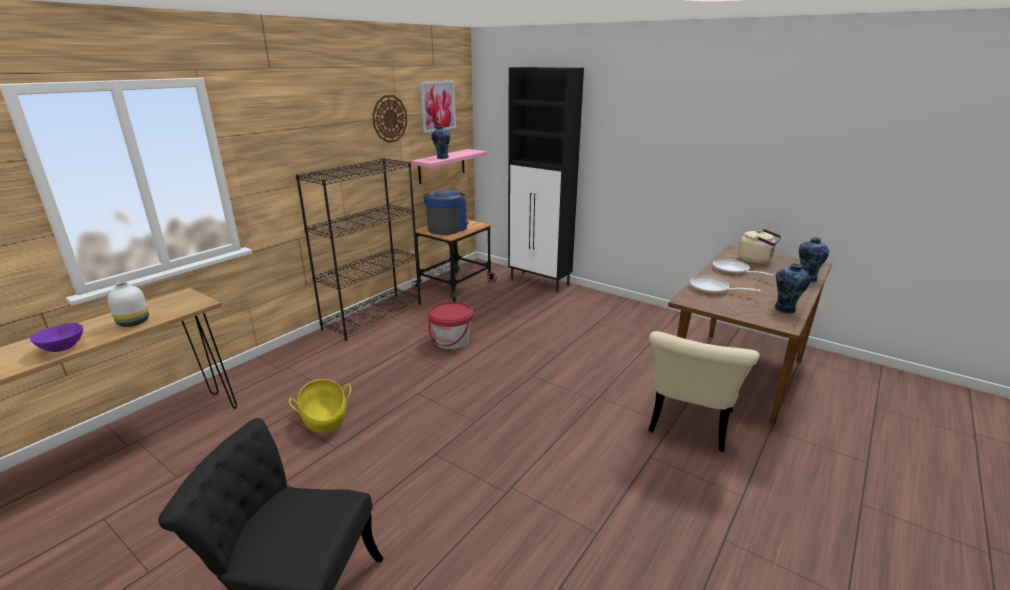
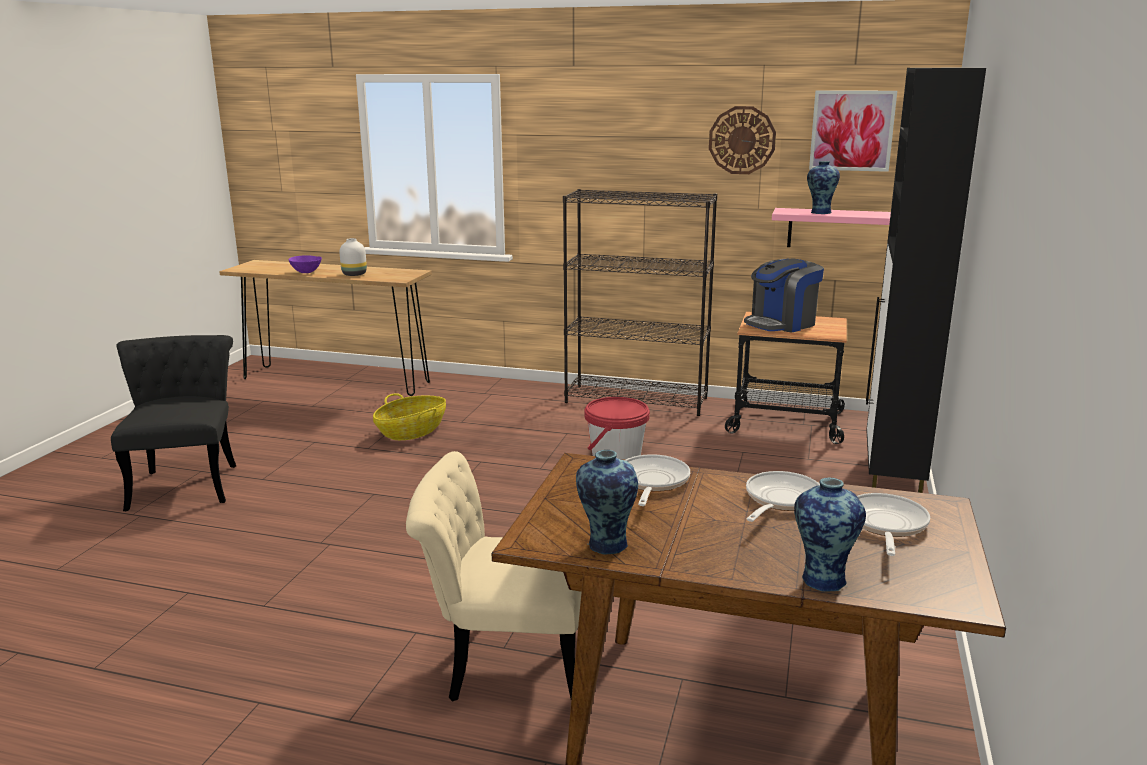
camera: 70 degrees right, 5 degrees down
(447, 229) = (781, 323): coffee machine -> coffee machine turned 135 degrees clockwise
(756, 260) = (885, 525): beige kettle -> frying pan

